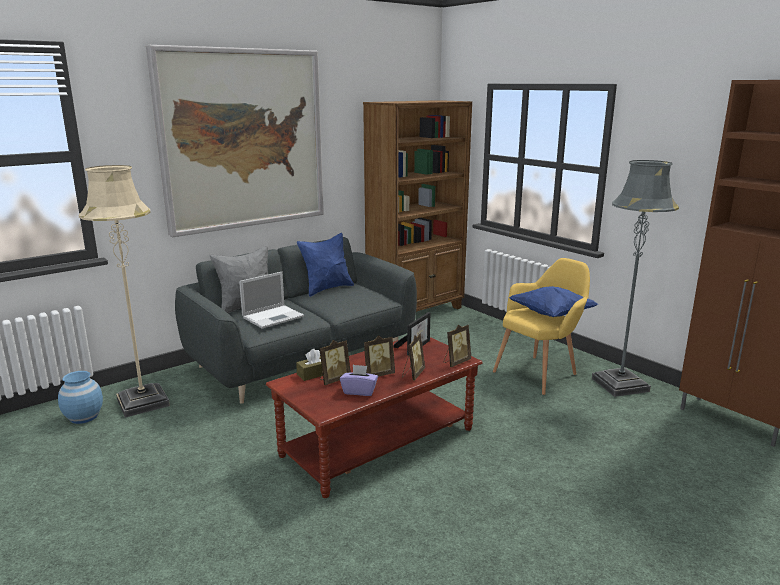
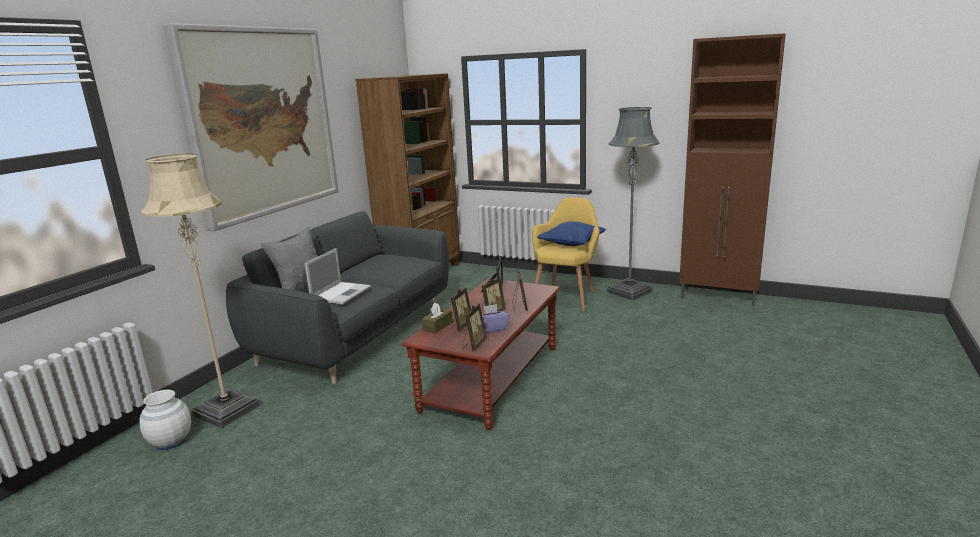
camera: 25 degrees left, 0 degrees up
(83, 417) = (170, 441): blue vase -> white vase
(327, 288) = (361, 262): blue pillow -> none
(456, 362) = (542, 291): picture frame -> picture frame (474, 345)

